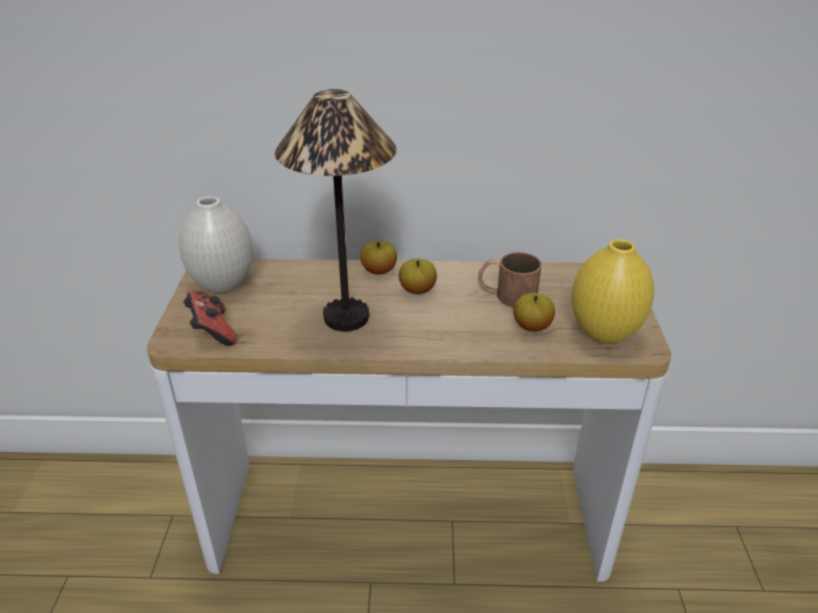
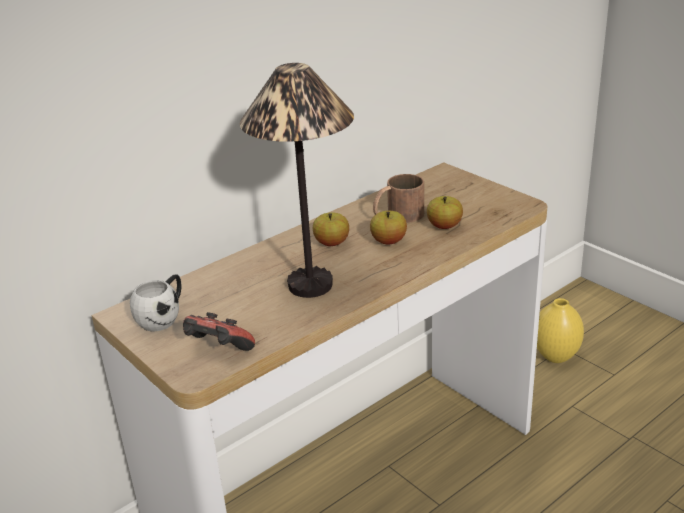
camera: 40 degrees left, 5 degrees down
(224, 284) = (163, 317): white vase -> white mug
(379, 271) = (280, 245): apple -> apple (388, 241)
(605, 334) = (493, 209): yellow vase -> yellow vase (556, 357)

